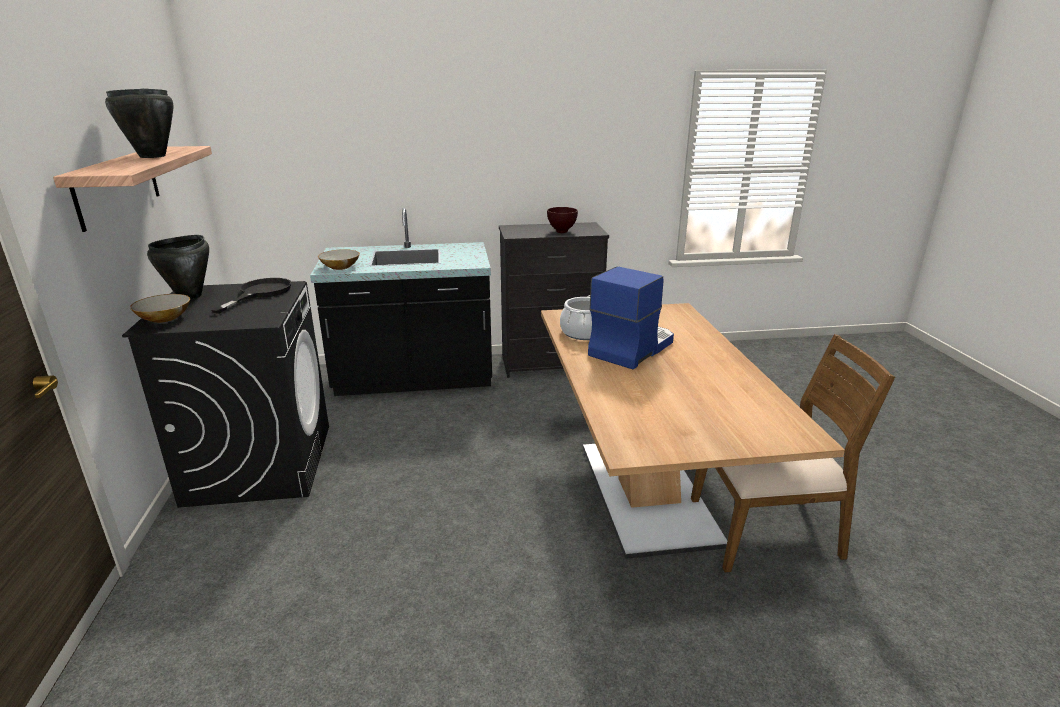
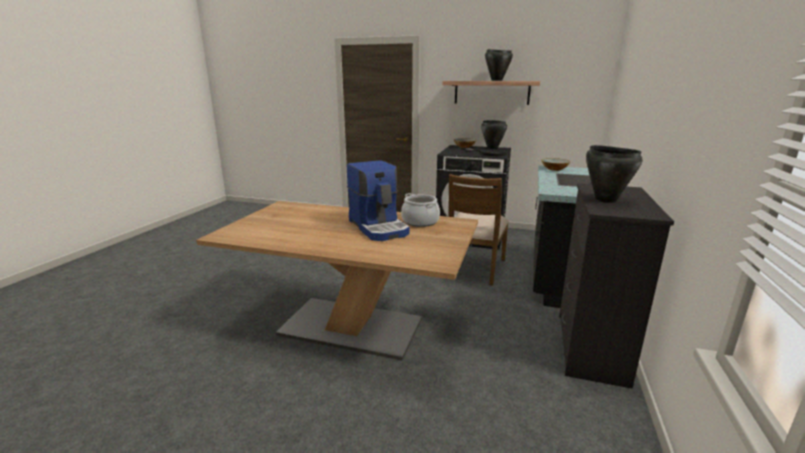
camera: 115 degrees right, 5 degrees down
(561, 232) = (605, 200): brown bowl -> black cooking pot
(766, 531) = (267, 358): brown chair -> brown chair (474, 268)

